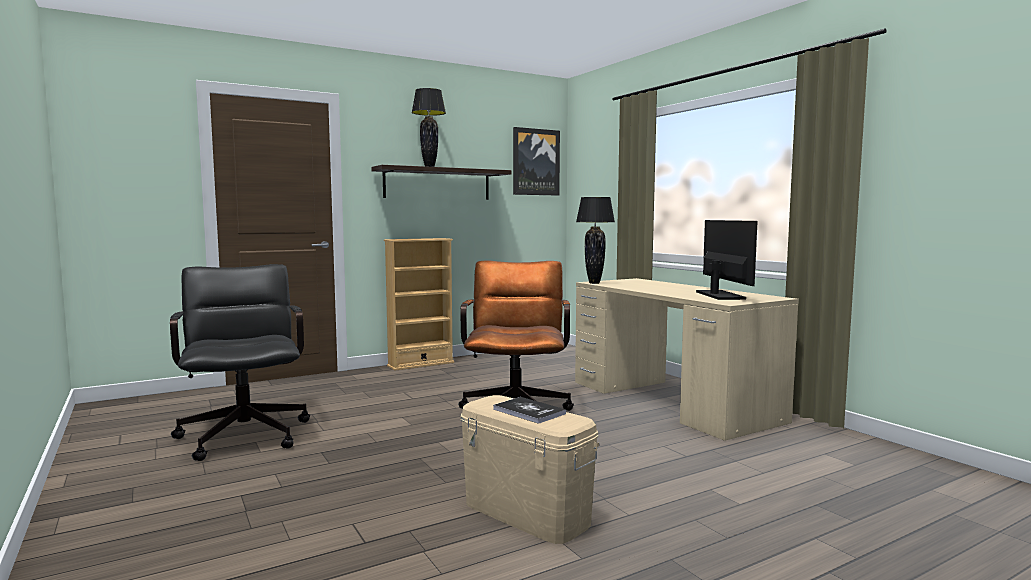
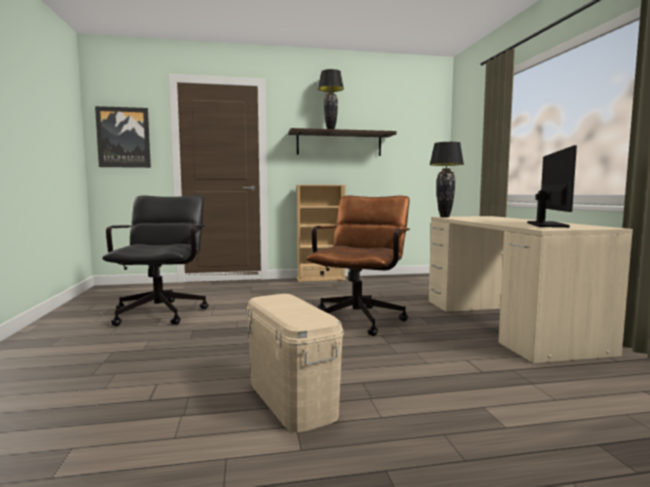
camera: 20 degrees right, 0 degrees up
(529, 411) = (292, 307): book -> none
(535, 162) = (422, 126): picture -> picture (124, 137)

